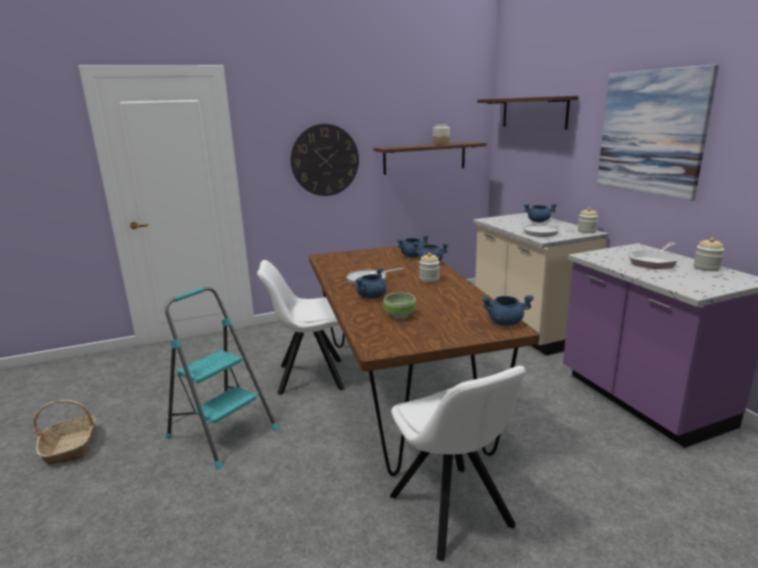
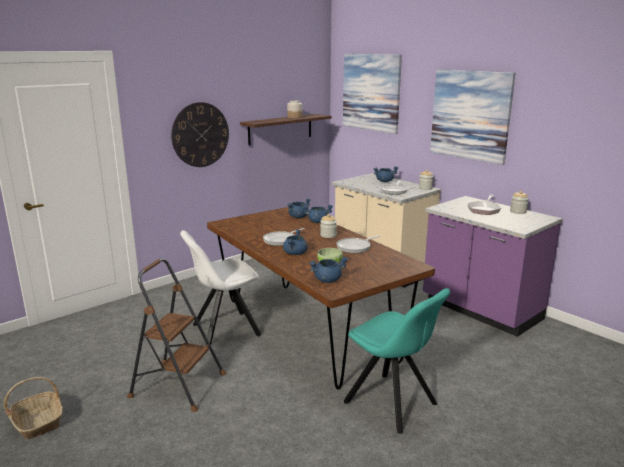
camera: 20 degrees left, 0 degrees up
(221, 431) = (175, 384): turquoise step ladder -> brown step ladder
(450, 296) = (355, 247): none -> frying pan
(451, 511) = (391, 403): white chair -> turquoise chair
(505, 322) = (408, 262): blue cooking pot -> blue cooking pot (327, 280)
(534, 112) = (371, 92): shelf -> picture

